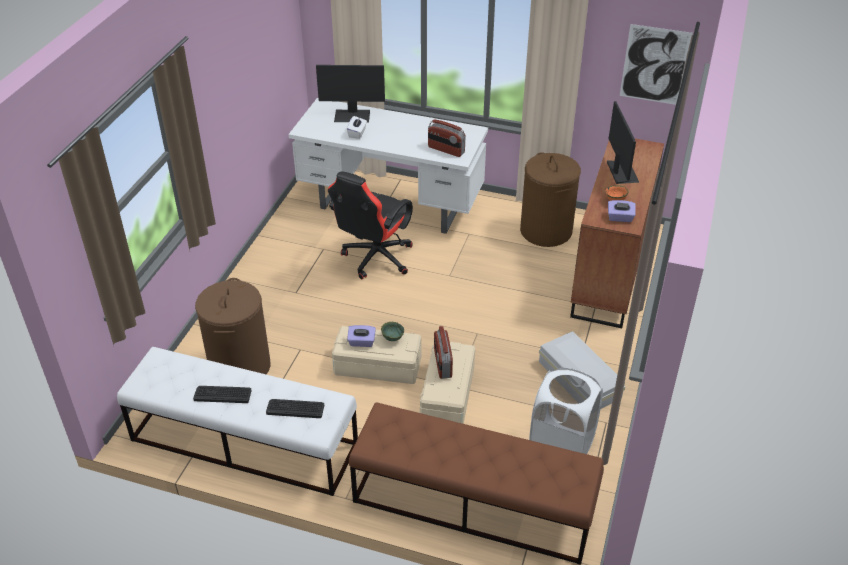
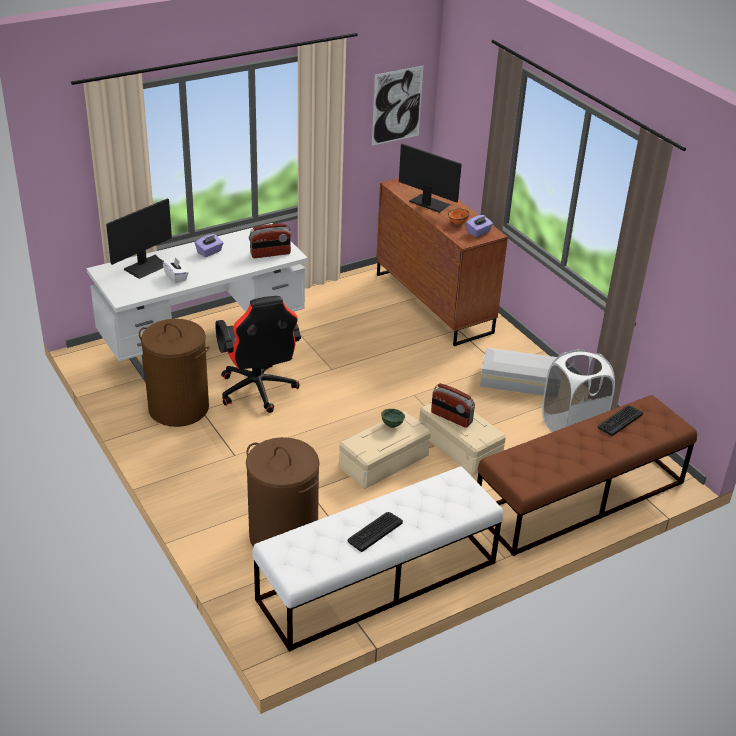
camera: 50 degrees left, 5 degrees down
(295, 408) = (440, 501): keyboard -> keyboard (620, 420)
(361, 342) = (375, 442): purple tissue box -> purple tissue box (209, 252)
(546, 231) = (349, 299): brown laundry basket -> brown laundry basket (179, 408)

